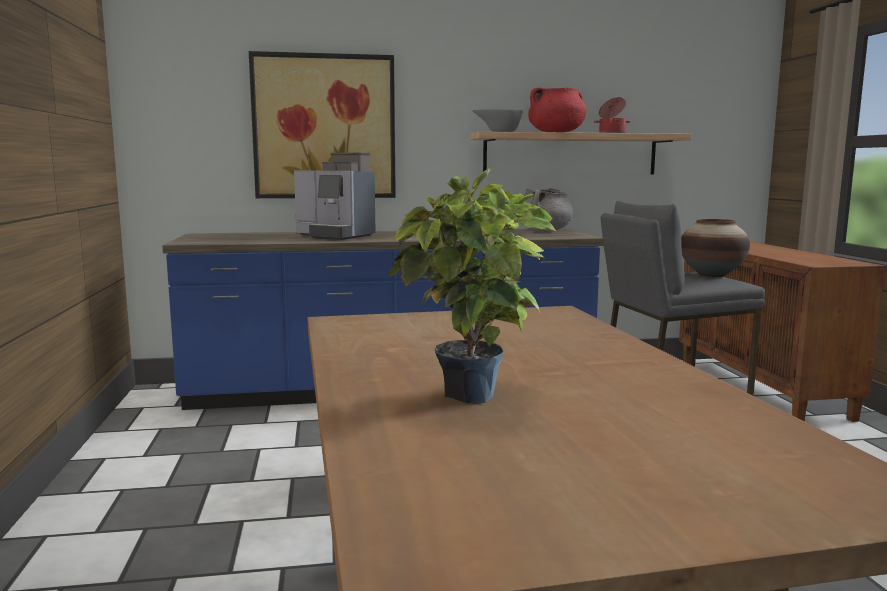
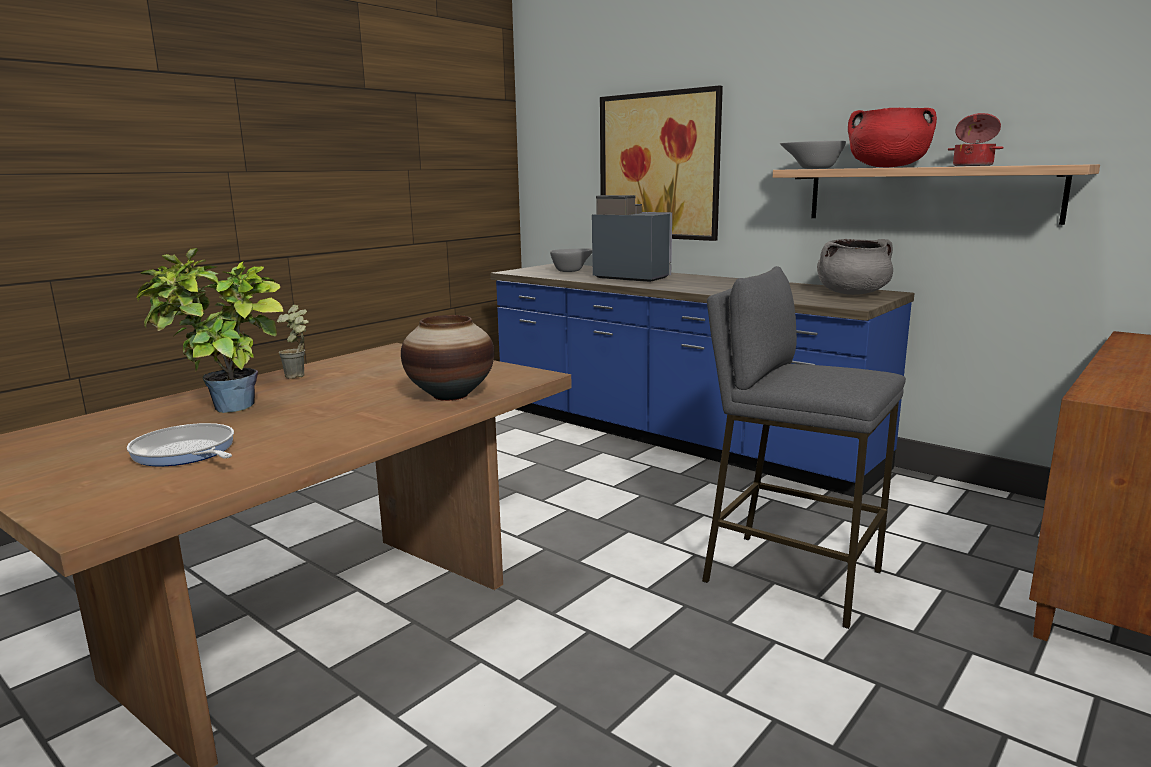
camera: 50 degrees right, 5 degrees up
(248, 236) = (572, 270): none -> grey bowl
(335, 236) = (631, 277): coffee machine -> coffee machine turned 135 degrees clockwise
(378, 359) = (300, 376): none -> potted plant
(649, 434) = (186, 453): none -> frying pan
(712, 275) = (859, 378): vase -> vase (451, 396)

